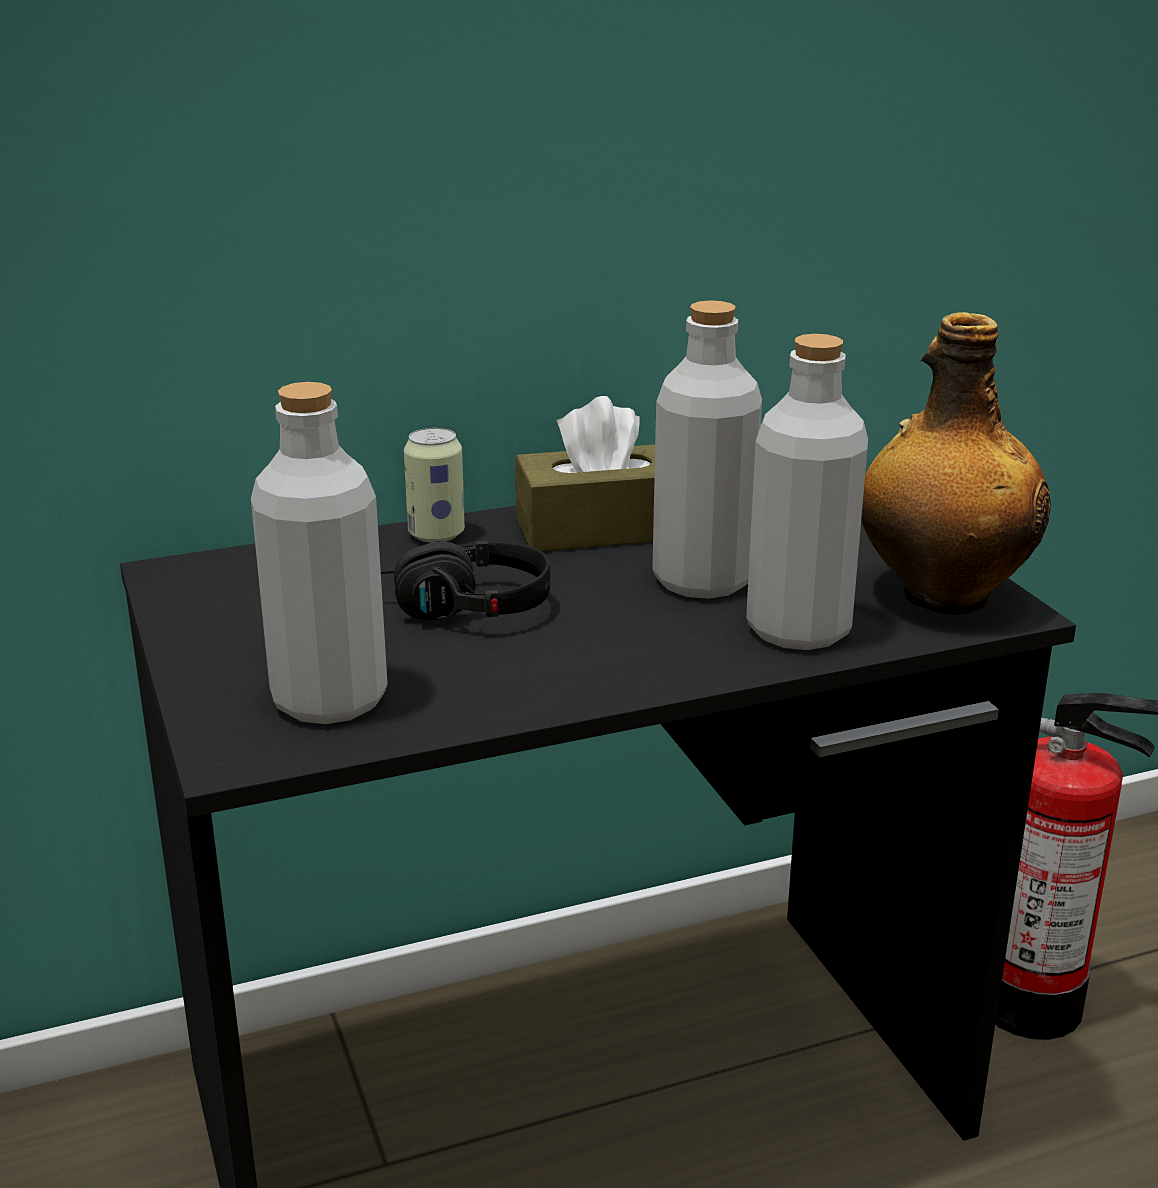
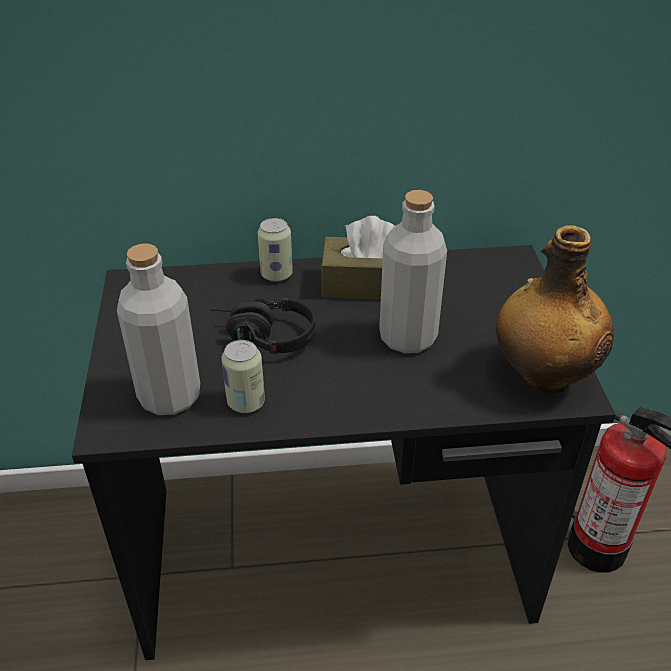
camera: 15 degrees right, 15 degrees up
(472, 689) = (246, 402): none -> can
(798, 629) = (446, 388): grey bottle -> none

